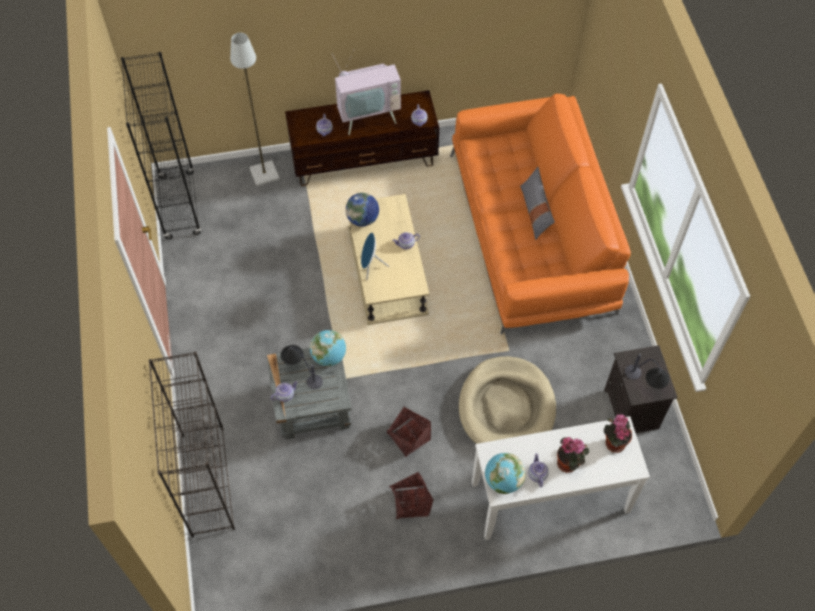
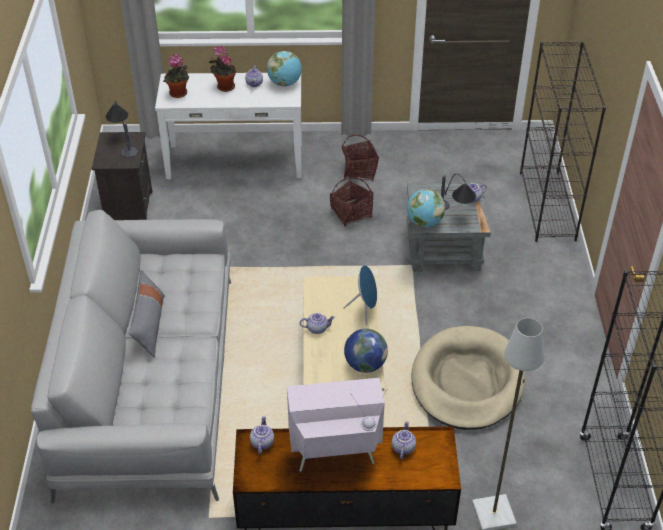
camera: 170 degrees left, 15 degrees down
(506, 407) = (249, 223): beige dog bed -> beige dog bed (467, 381)
(531, 233) = (151, 380): orange sofa -> grey sofa

